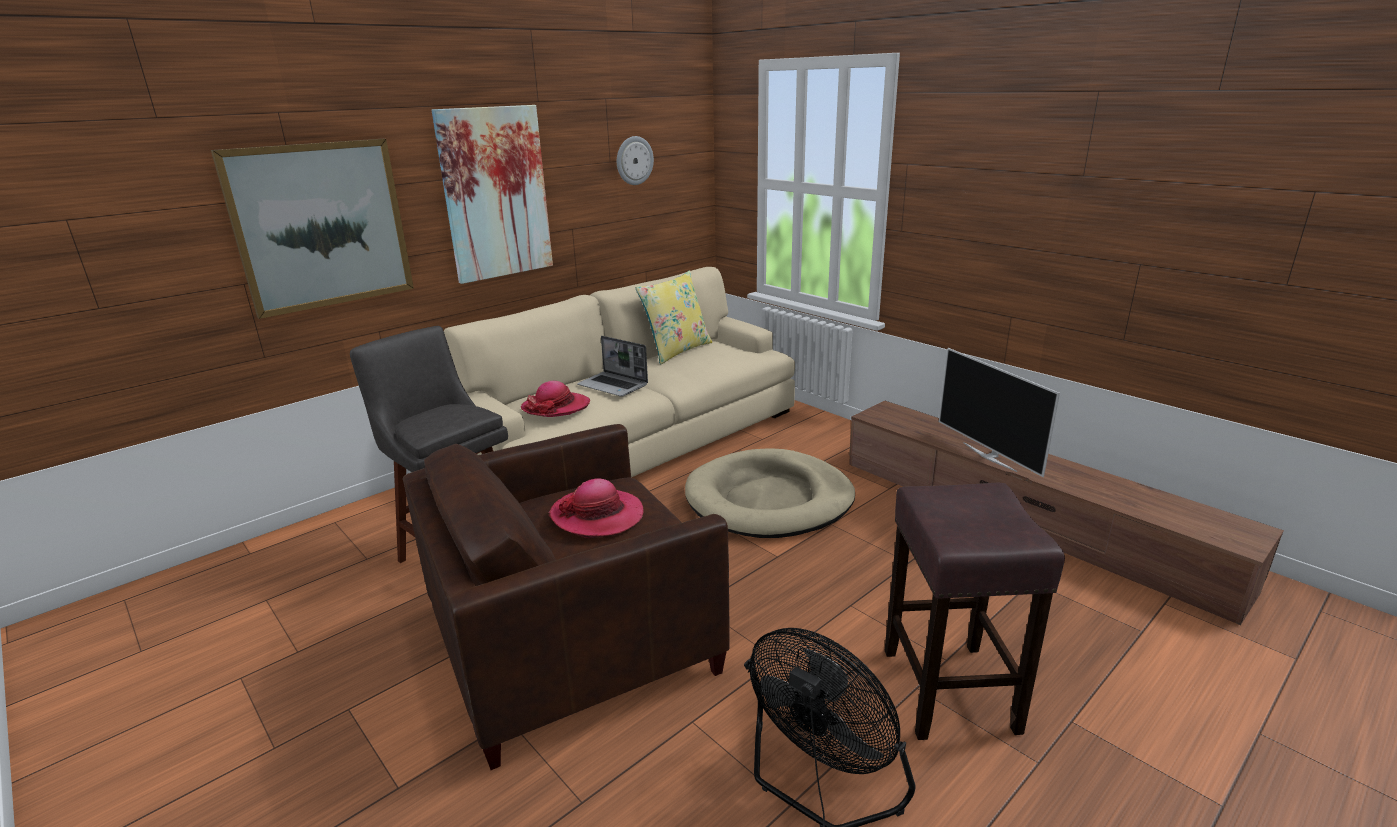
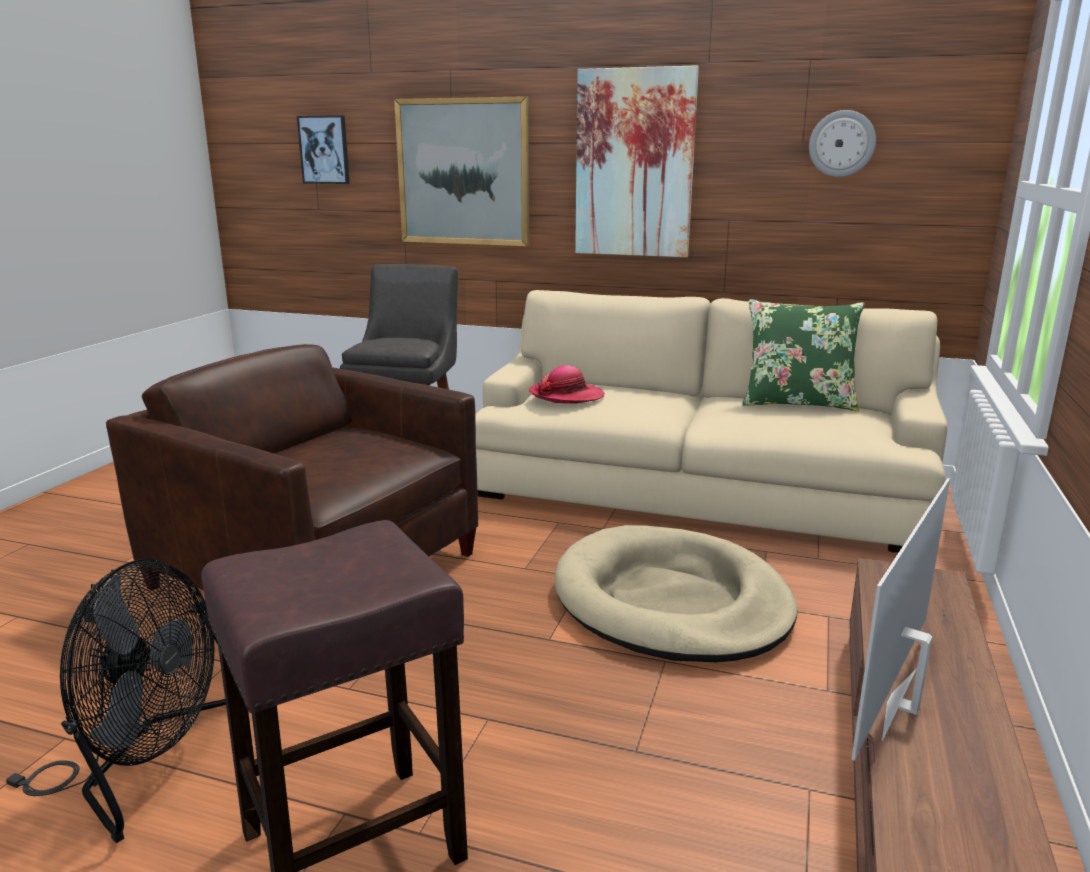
camera: 60 degrees right, 5 degrees down
(96, 226) = (324, 150): none -> picture
(597, 516) = (346, 452): hat -> none
(614, 385) = (651, 402): laptop -> none
(676, 350) = (797, 403): yellow pillow -> green pillow

